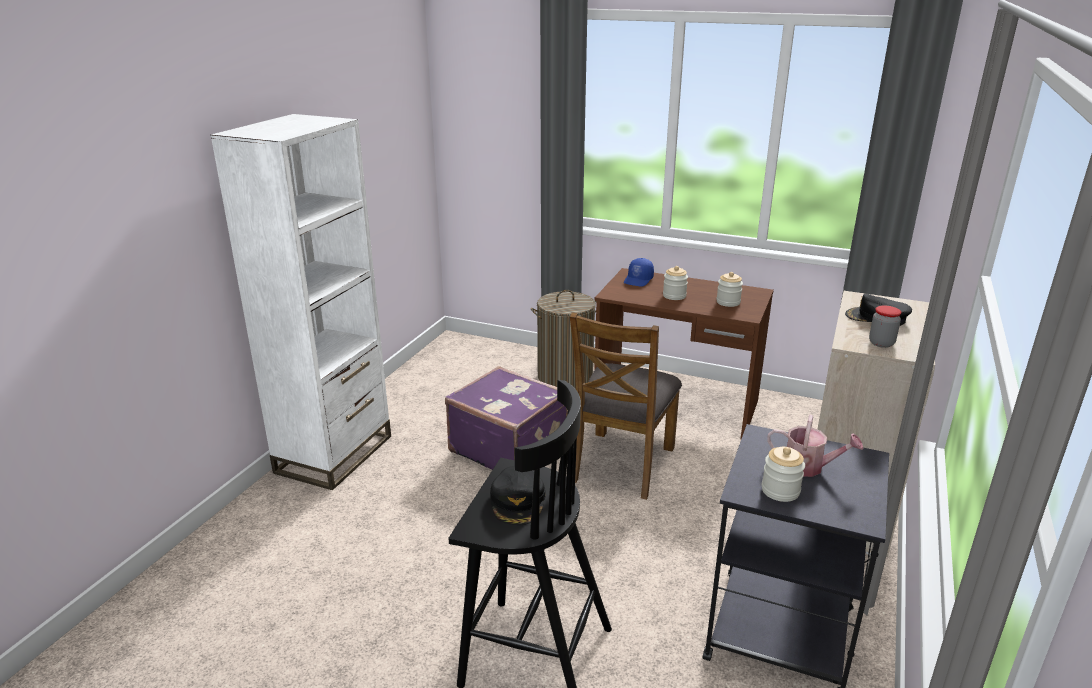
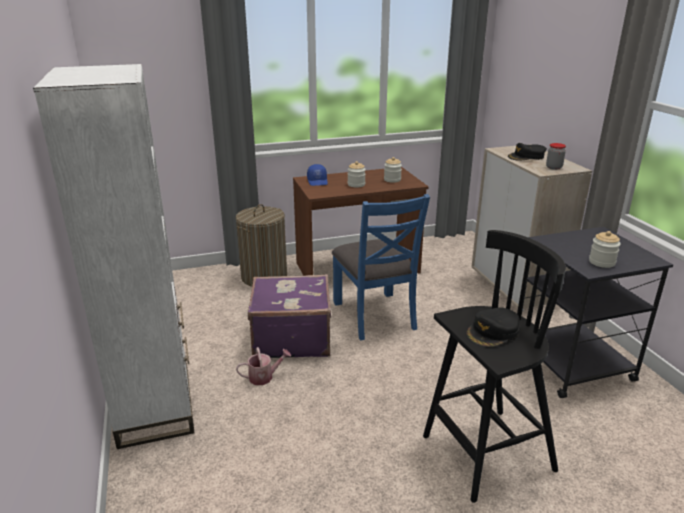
camera: 40 degrees left, 0 degrees up
(518, 501) = (492, 332): black cap -> black cap turned 90 degrees clockwise
(622, 464) = (375, 315): brown chair -> blue chair
(809, 467) = (590, 246): watering can -> watering can (264, 377)

